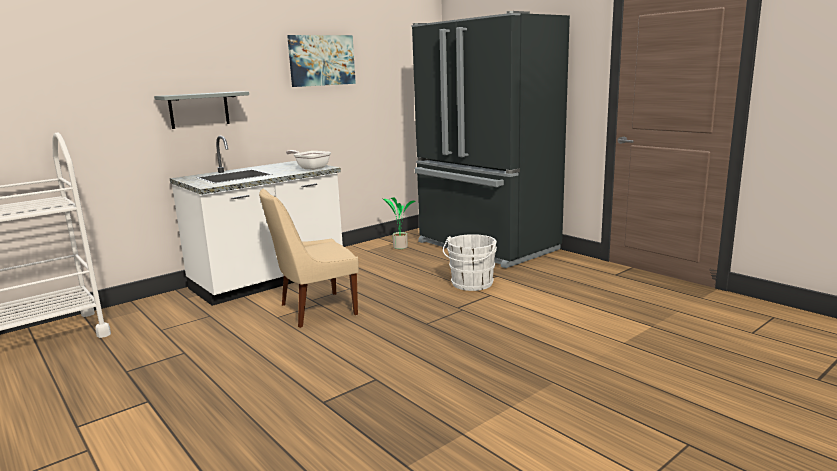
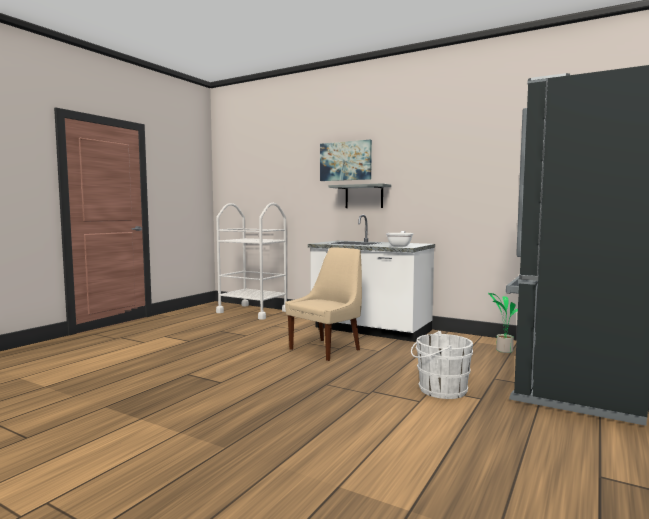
camera: 70 degrees right, 10 degrees down
(315, 310) = (326, 349): beige chair -> beige chair turned 90 degrees clockwise
(321, 60) = (469, 159): picture -> picture (345, 161)

